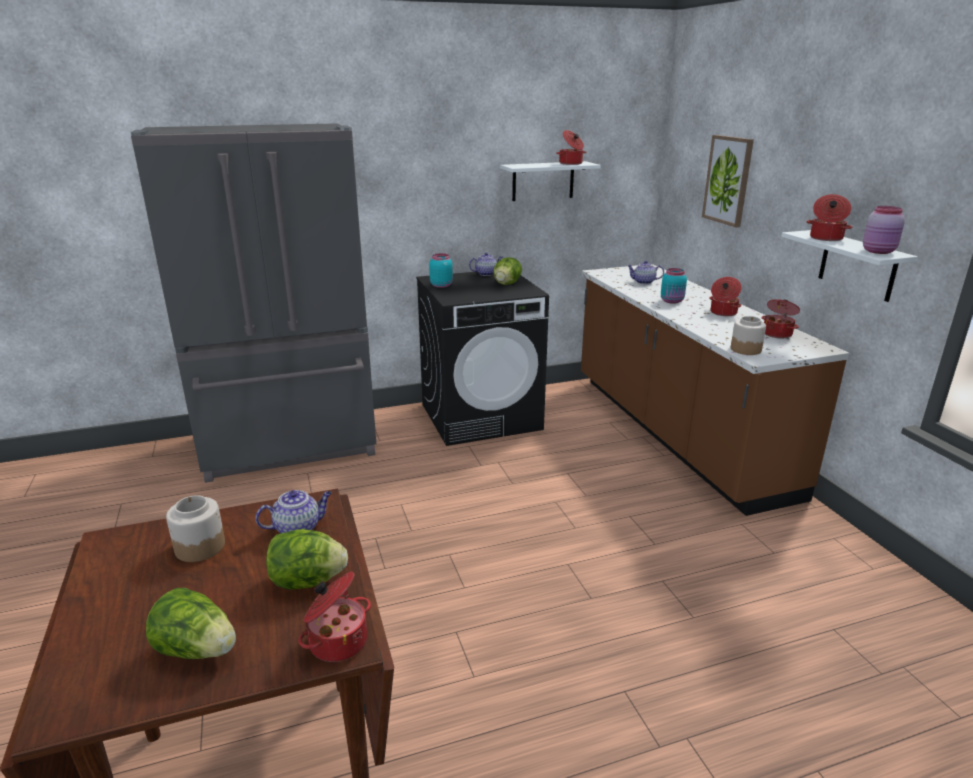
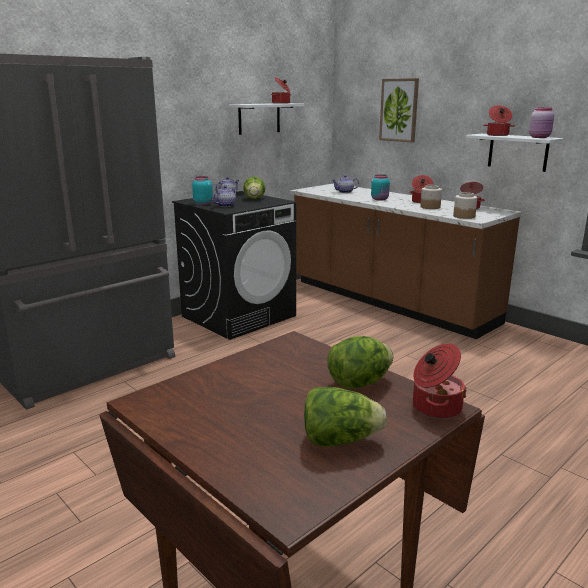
camera: 25 degrees left, 5 degrees down
(200, 547) = (237, 385): jar -> jar (430, 207)
(298, 528) = (301, 357): teapot -> teapot (225, 205)

